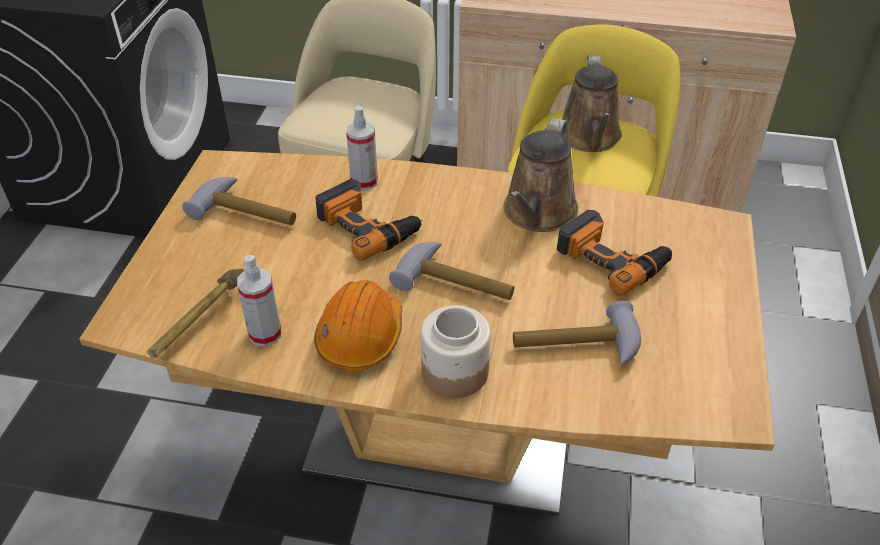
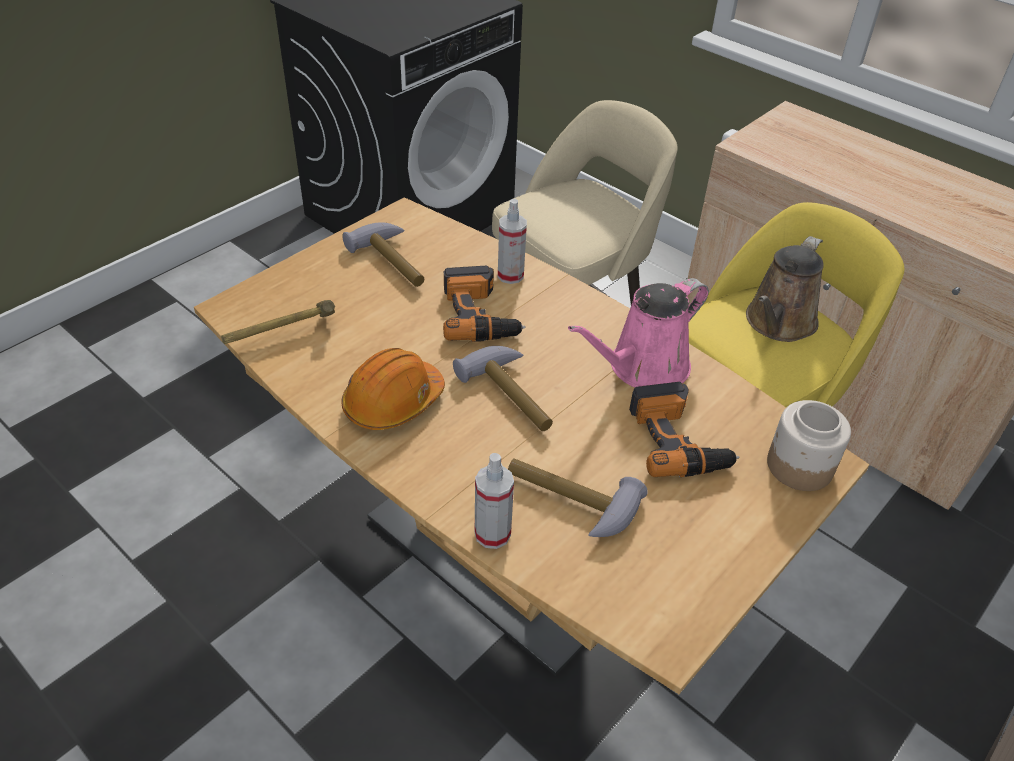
camera: 30 degrees right, 0 degrees up
(265, 334) = (322, 365): spray bottle -> spray bottle (492, 534)
(454, 373) = (442, 469): jar -> jar (799, 466)
(538, 213) = (643, 368): brown watering can -> pink watering can

